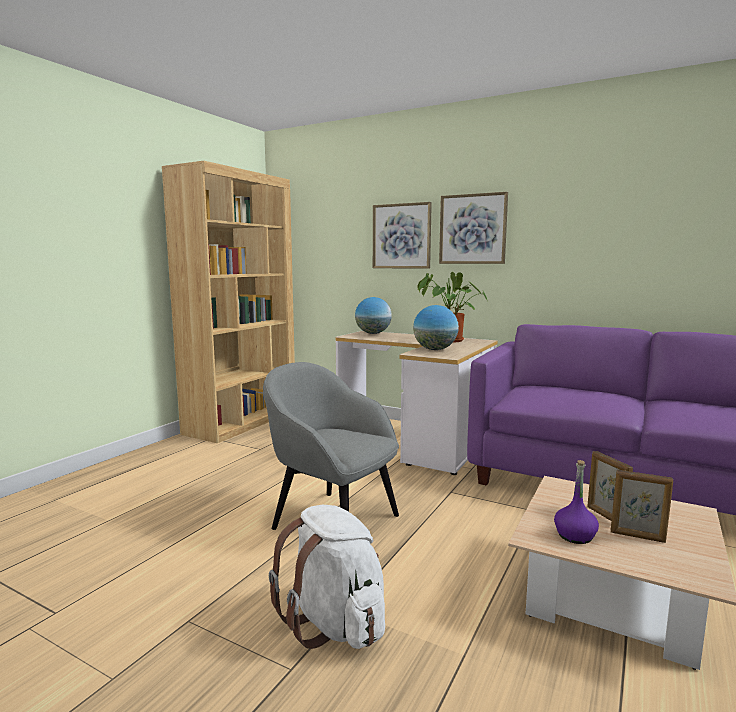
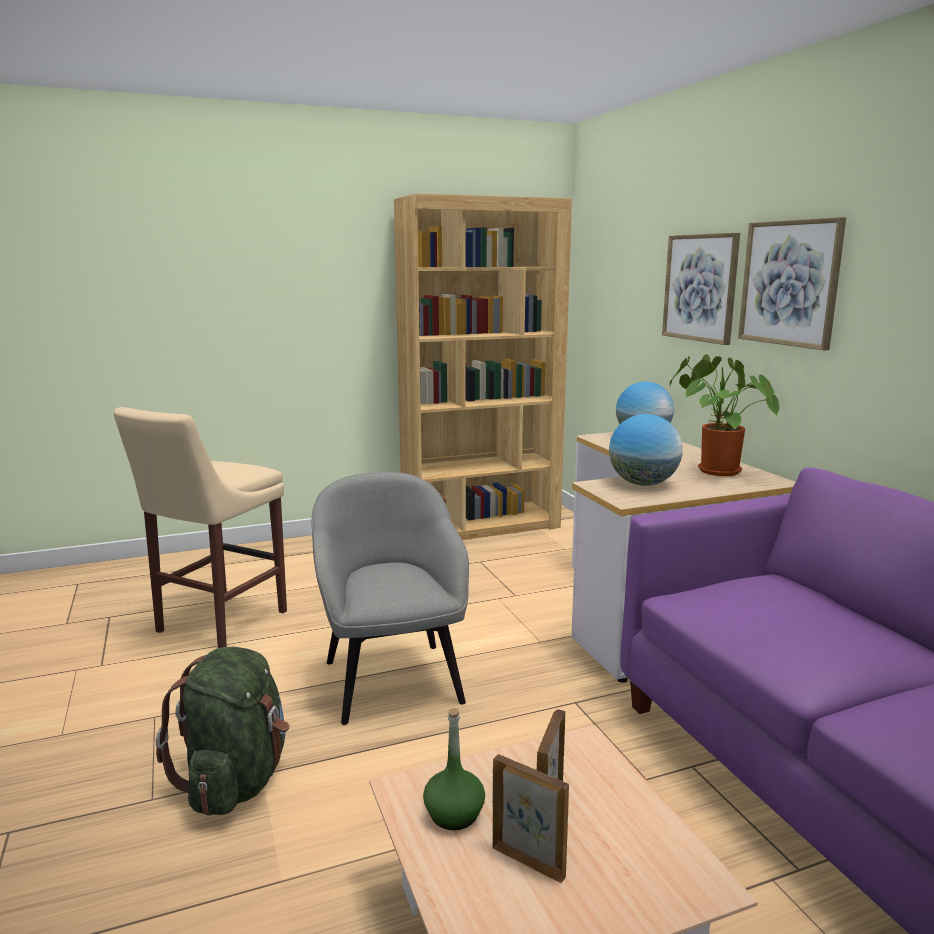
camera: 40 degrees right, 5 degrees up
(128, 539) = (217, 623): none -> beige stool
(334, 622) = (236, 781): white backpack -> green backpack
(575, 536) = (454, 814): purple bottle -> green bottle
(637, 536) = (528, 861): picture frame -> picture frame turned 150 degrees clockwise

